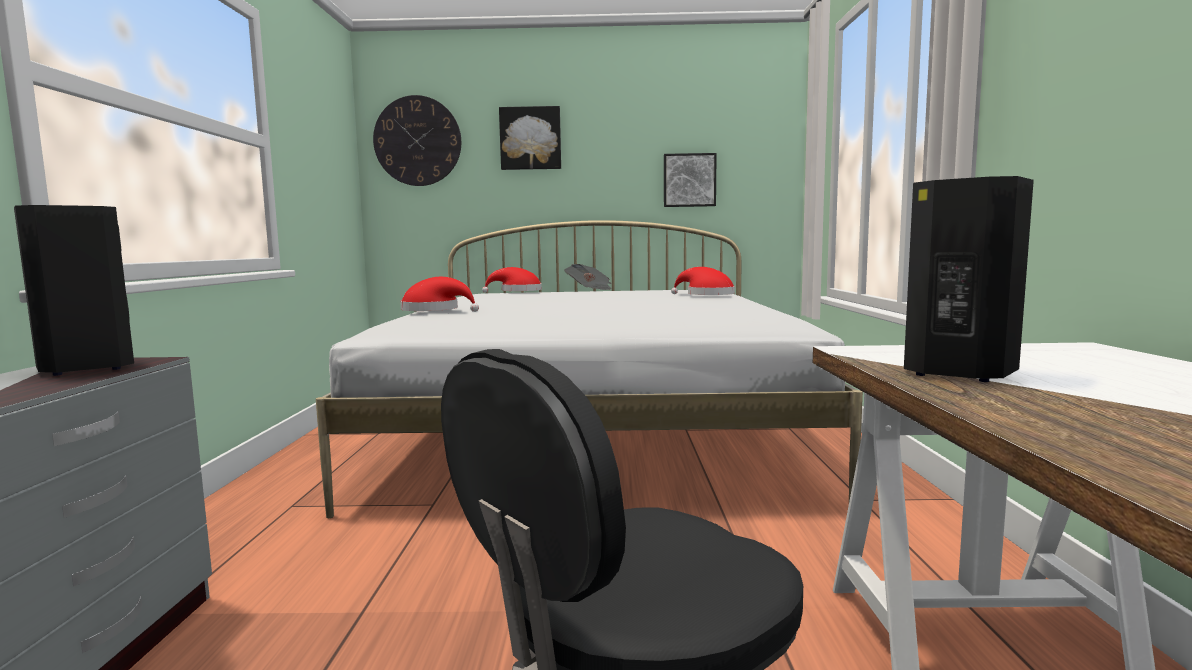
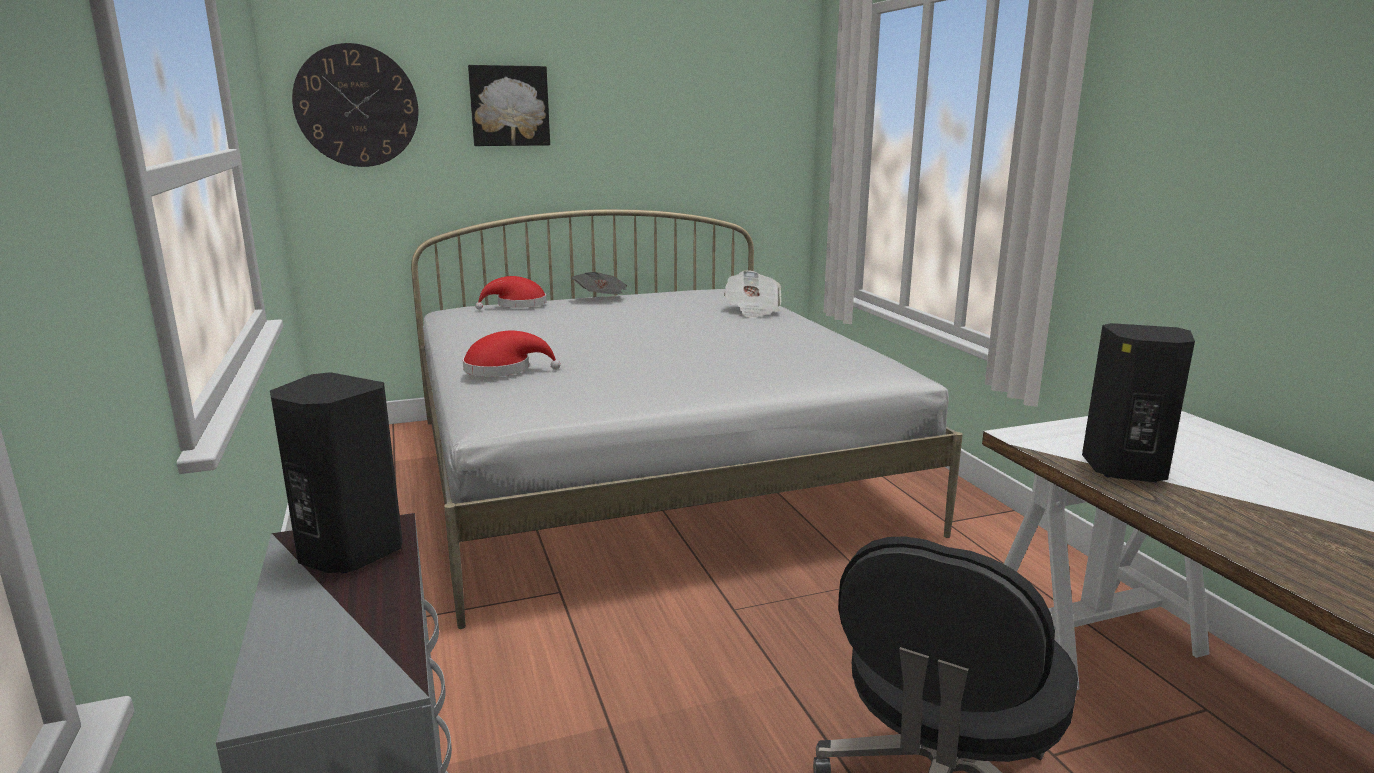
camera: 20 degrees left, 10 degrees up
(689, 180) = (697, 159): picture -> none
(706, 295) = (752, 310): red hat -> newspaper

